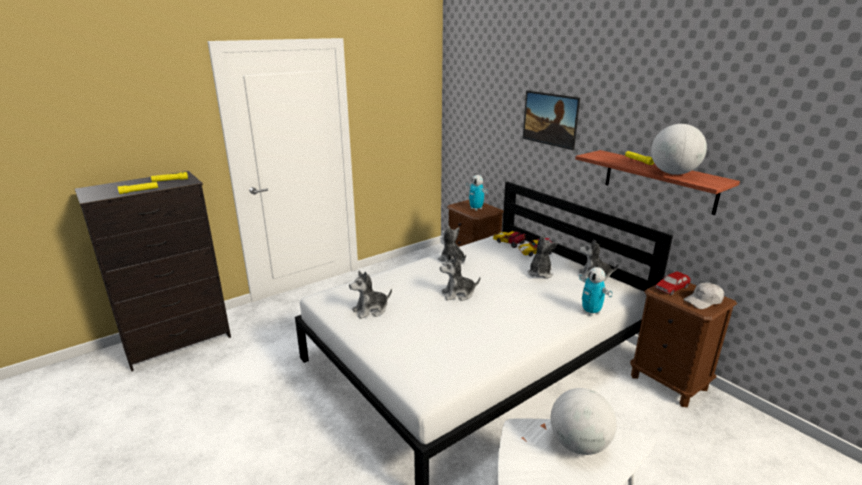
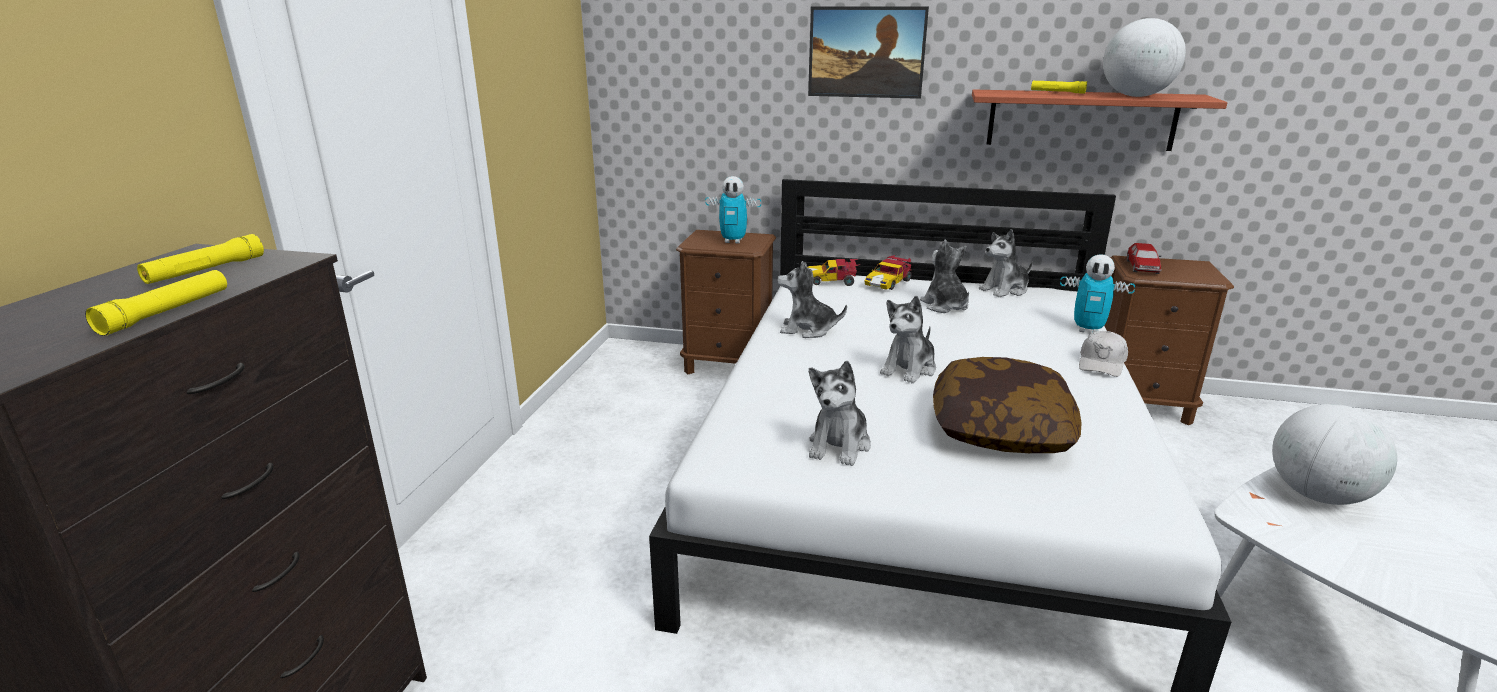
camera: 40 degrees left, 0 degrees up
(442, 332) = (1000, 429): none -> pillow
(703, 301) = (1193, 270): white cap -> white cap (1102, 363)

